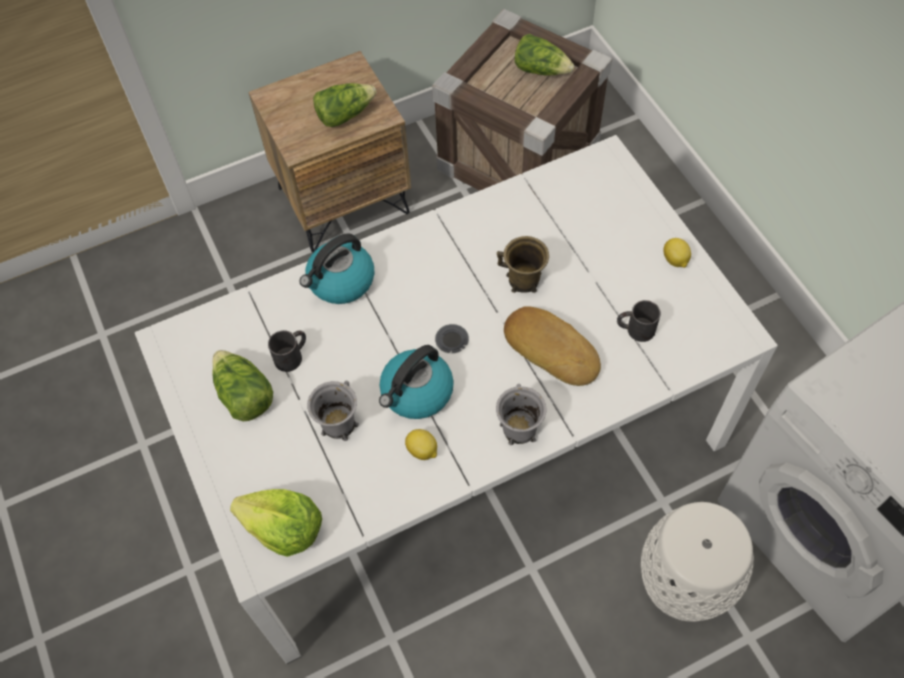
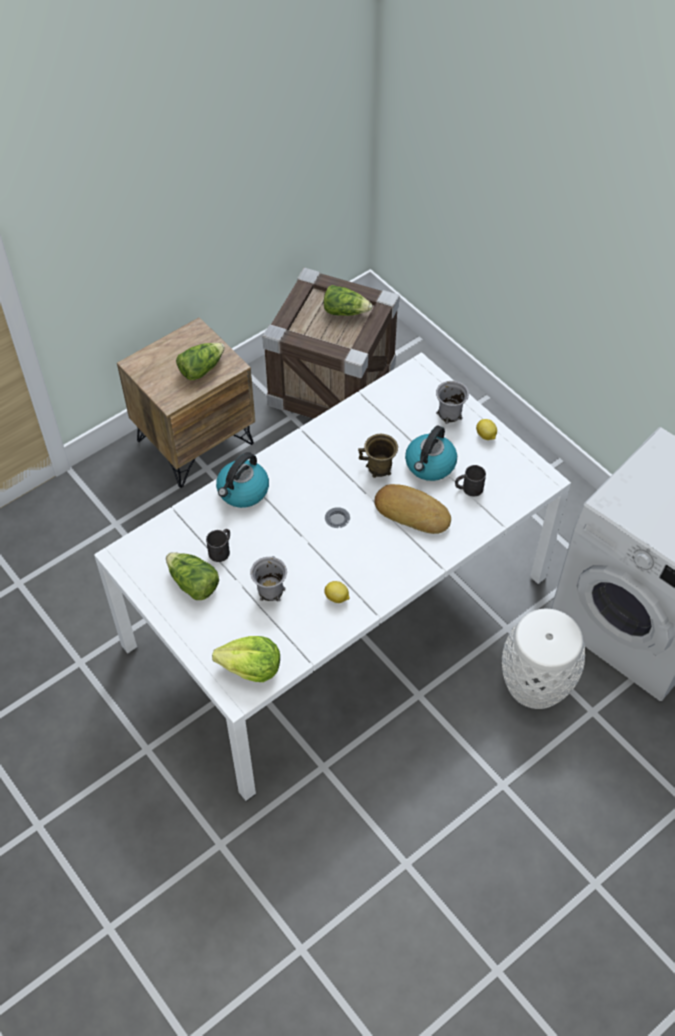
camera: 15 degrees left, 5 degrees down
(416, 393) = (321, 559): kettle -> kettle (430, 465)
(518, 429) = (402, 571): grey mug -> grey mug (449, 414)

